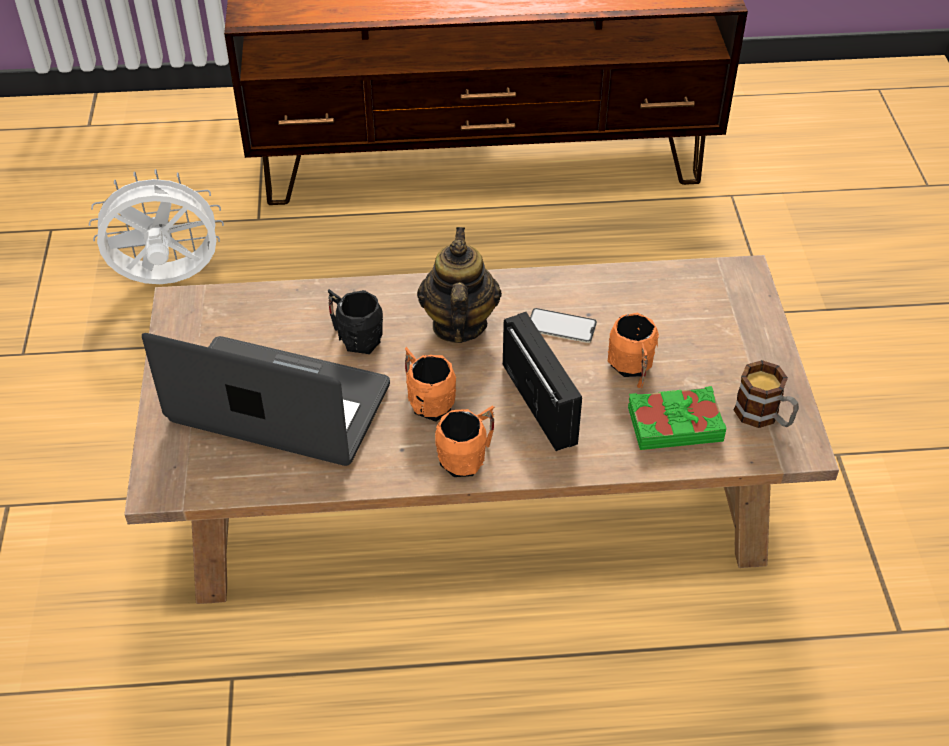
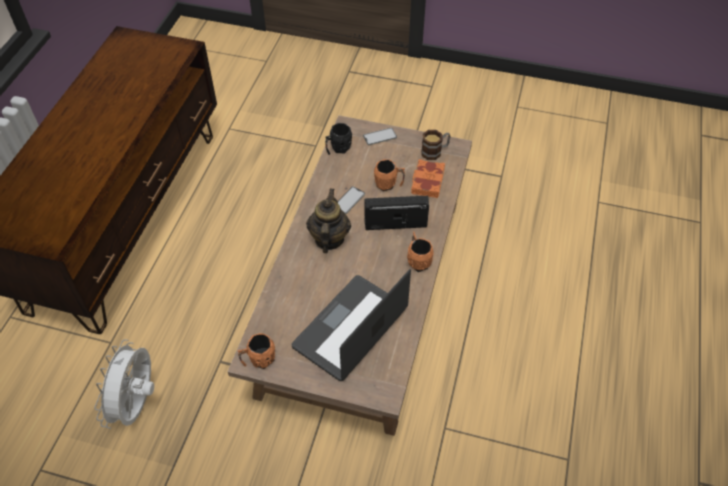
camera: 70 degrees left, 5 degrees up
(355, 338) = (317, 284): black mug -> black mug (338, 149)
(427, 401) = (375, 266): orange mug -> orange mug (258, 360)
(458, 324) = (329, 239): teapot -> teapot turned 75 degrees clockwise
(674, 423) = (427, 181): green book -> orange book
(748, 325) = (380, 136): none -> phone

